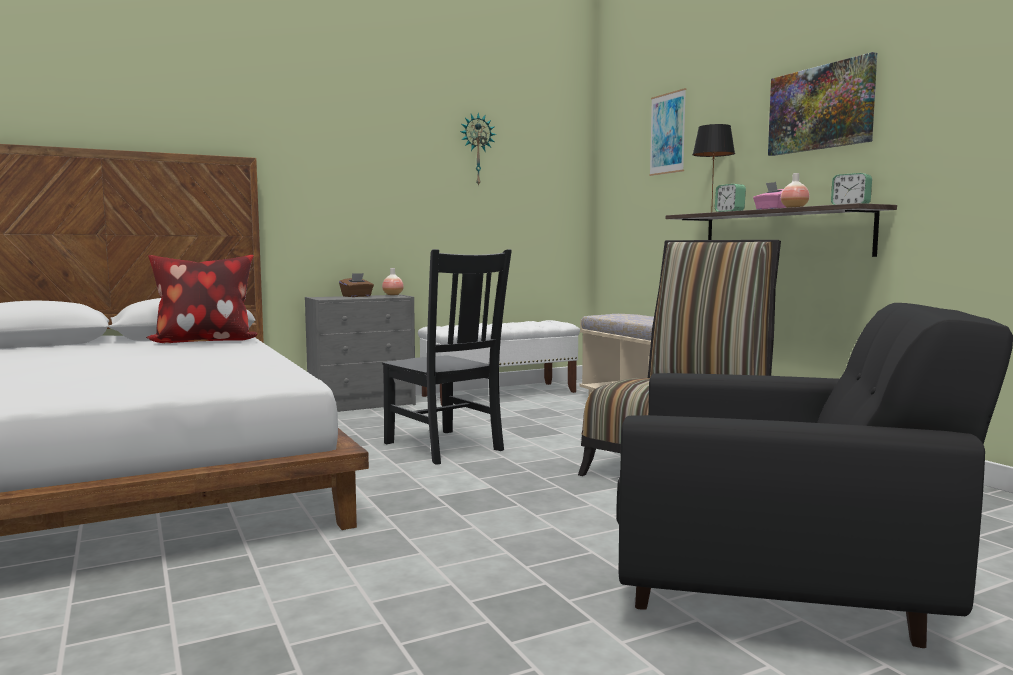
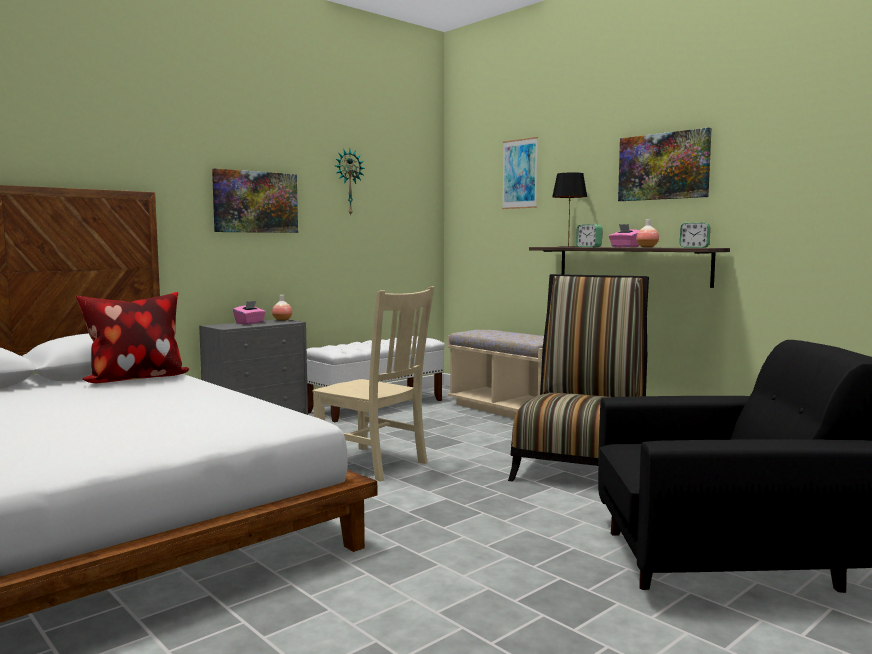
camera: 15 degrees left, 0 degrees up
(357, 296) = (250, 323): brown tissue box -> pink tissue box
(369, 170) = (255, 202): none -> picture
(445, 447) = (374, 464): black chair -> beige chair

